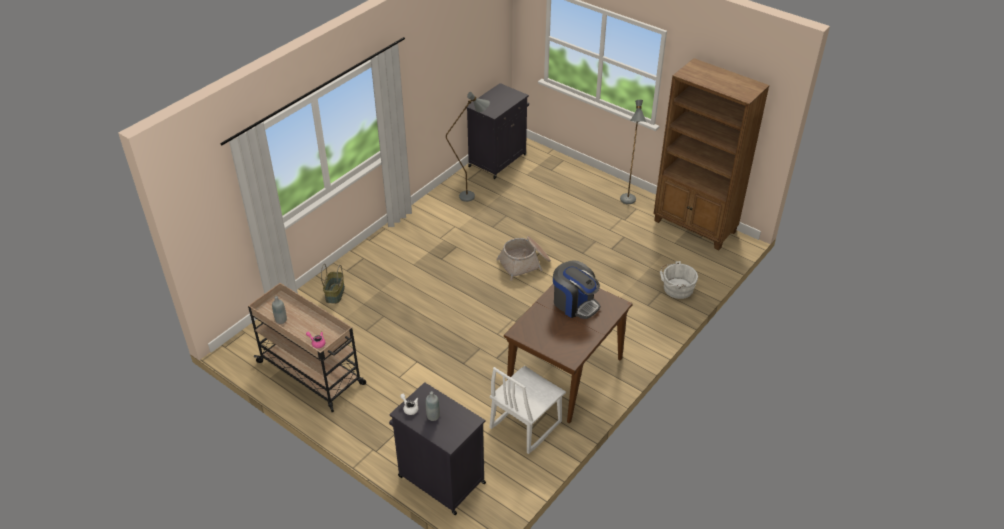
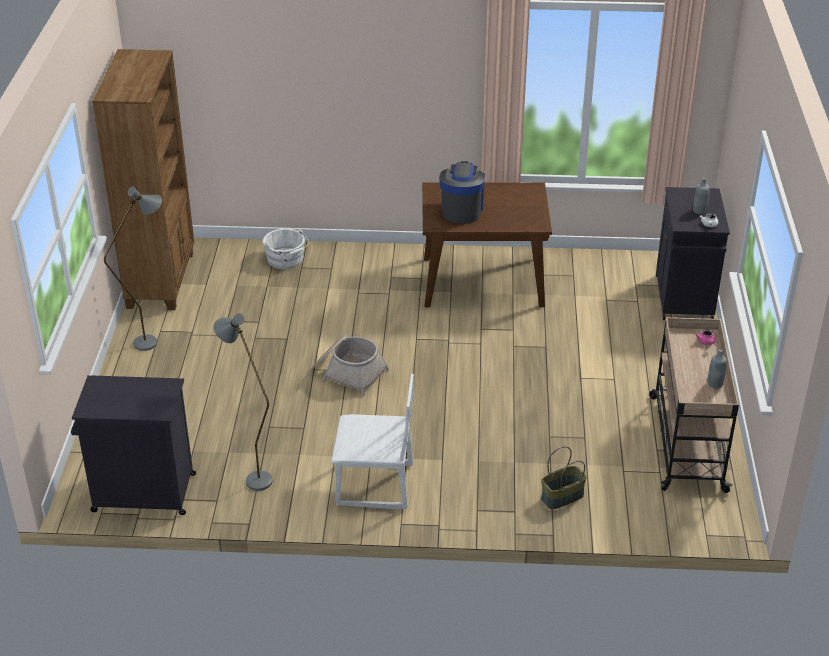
camera: 125 degrees left, 5 degrees down
(525, 424) = (570, 280): white chair -> white chair (375, 486)

